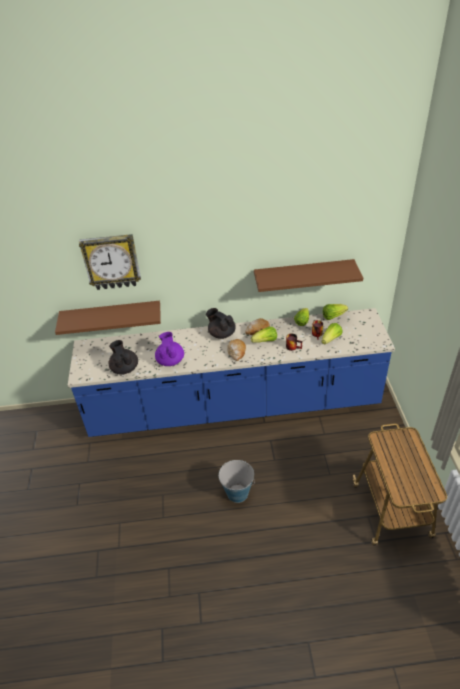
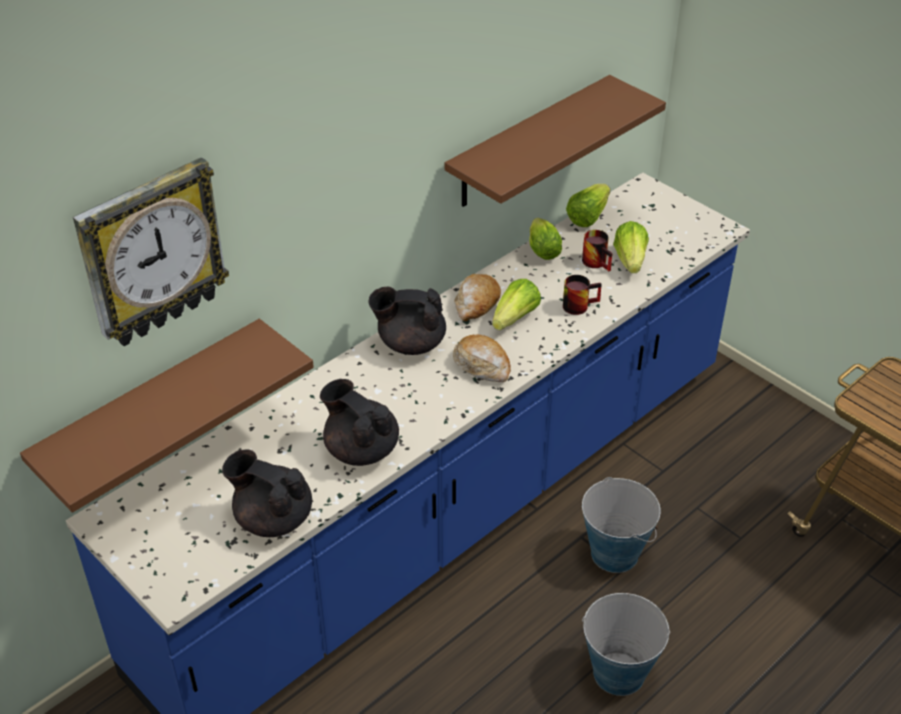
camera: 40 degrees left, 0 degrees up
(170, 360) = (361, 449): purple teapot -> black teapot
(276, 452) = (614, 553): none -> bucket

